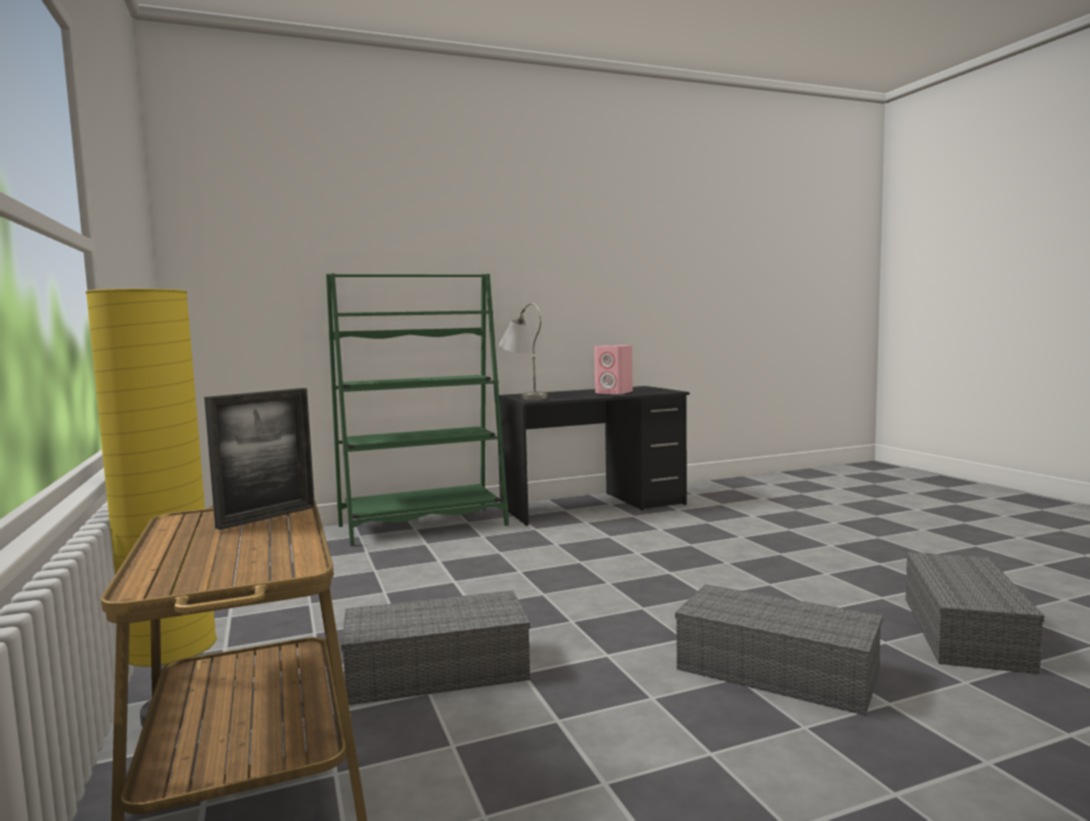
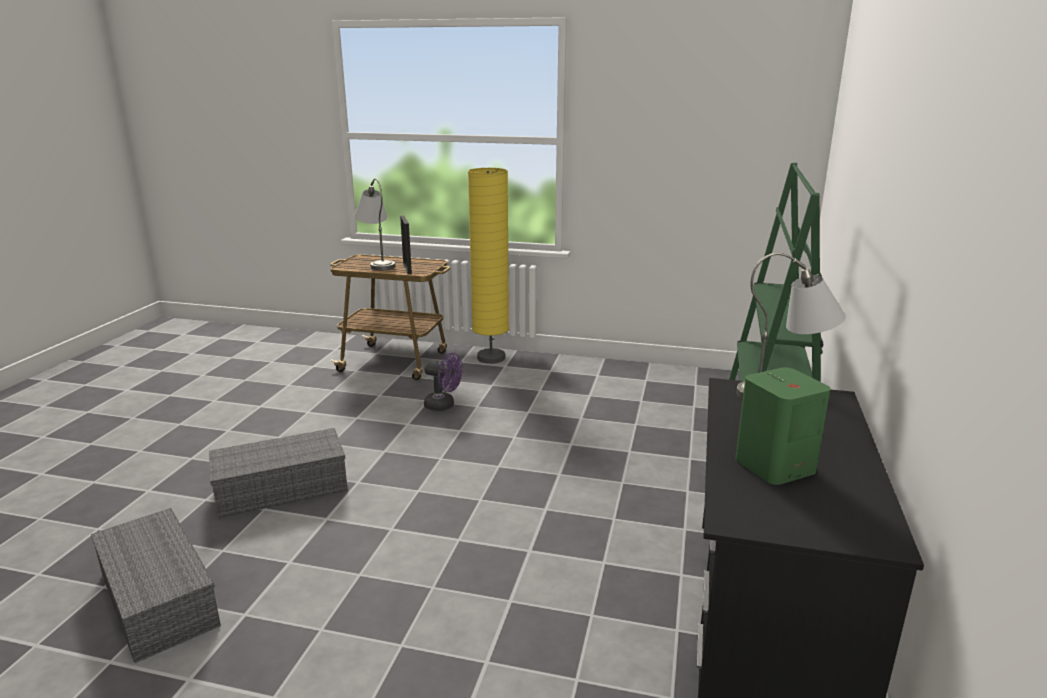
camera: 125 degrees right, 15 degrees up
(215, 554) = (378, 263): none -> grey table lamp
(434, 672) = (444, 406): grey storage box -> purple fan
(614, 392) = (774, 466): pink speaker -> green speaker

